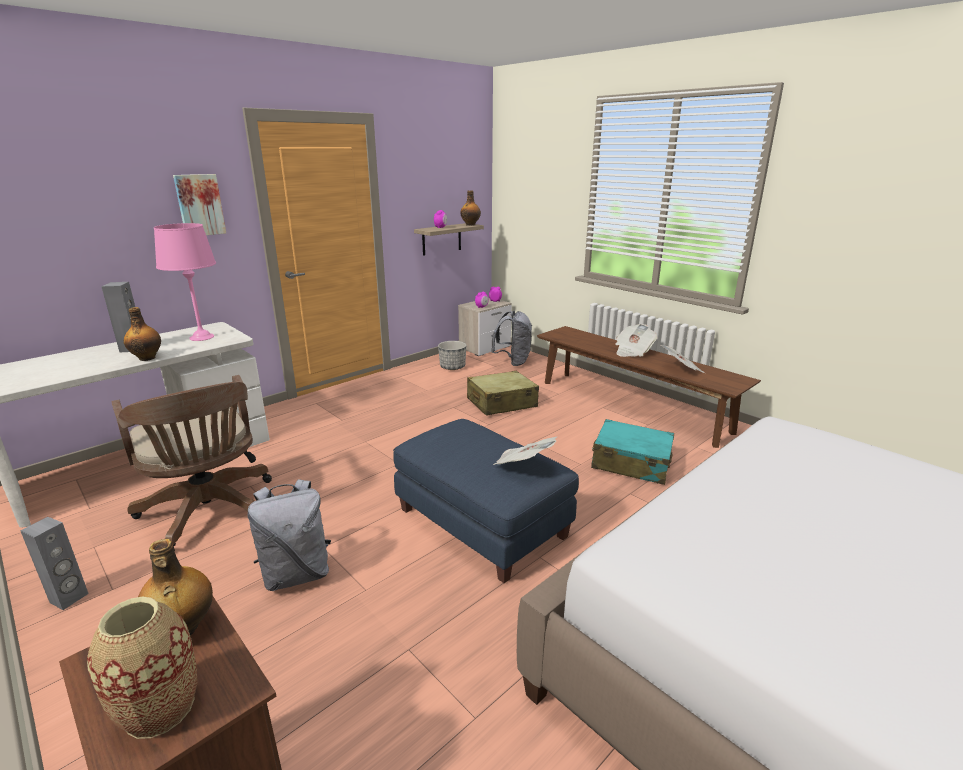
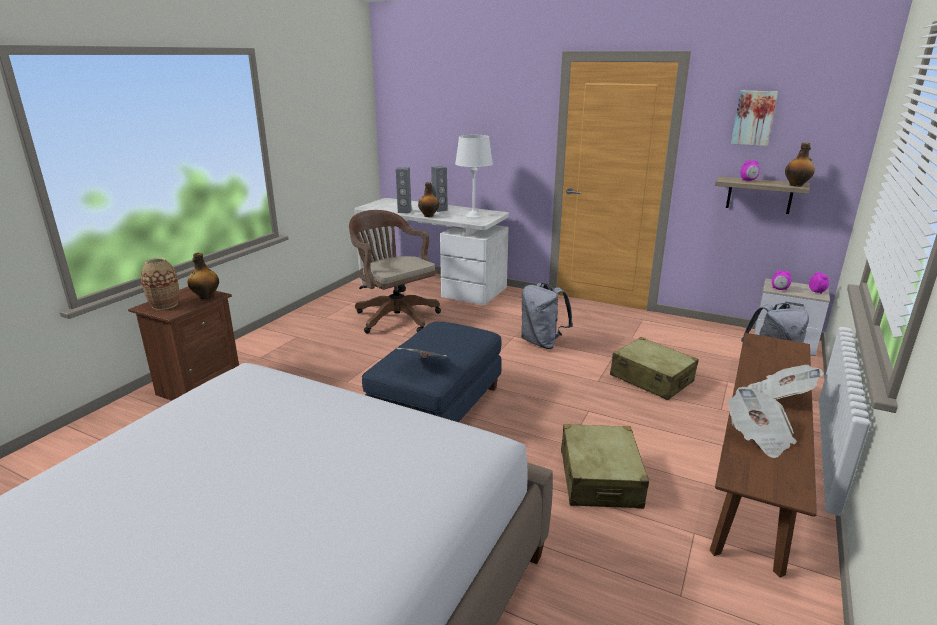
camera: 70 degrees right, 0 degrees up
(69, 598) = (315, 311): grey speaker -> grey speaker (404, 211)
(199, 205) = (516, 124): picture -> picture (754, 118)
(201, 337) = (473, 216): pink table lamp -> white table lamp
(210, 513) = (394, 317): brown office chair -> brown office chair turned 105 degrees clockwise
(297, 574) = (352, 357): grey backpack -> grey backpack (542, 343)
(452, 367) = (701, 337): planter -> none
(631, 463) = (600, 478): turquoise suitcase -> beige suitcase

